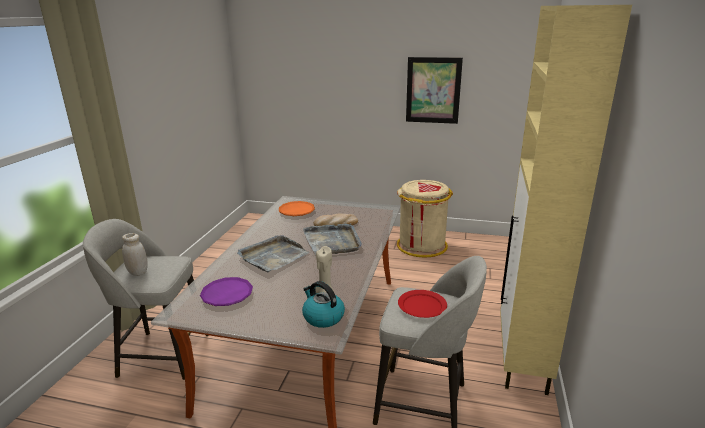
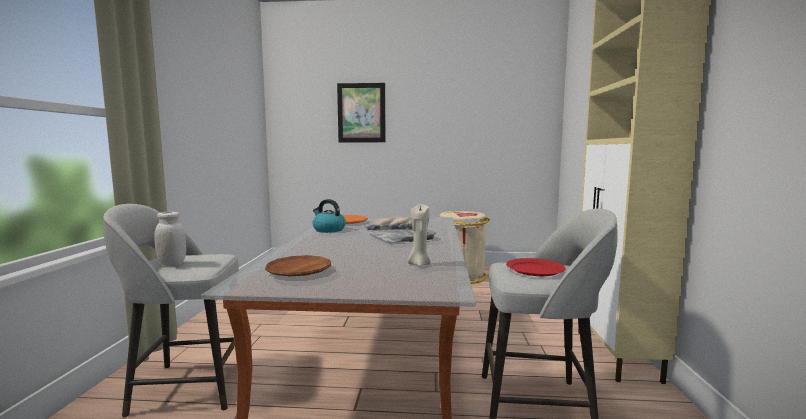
camera: 10 degrees left, 15 degrees down
(227, 295) = (299, 270): purple plate -> brown plate
(273, 256) = (339, 245): grey tray -> none
(322, 317) = (430, 279): kettle -> kettle (328, 230)
(433, 90) = (461, 128): picture -> picture (361, 113)

